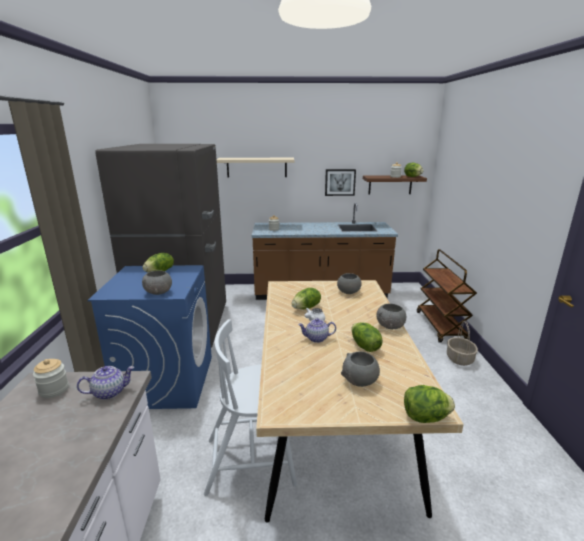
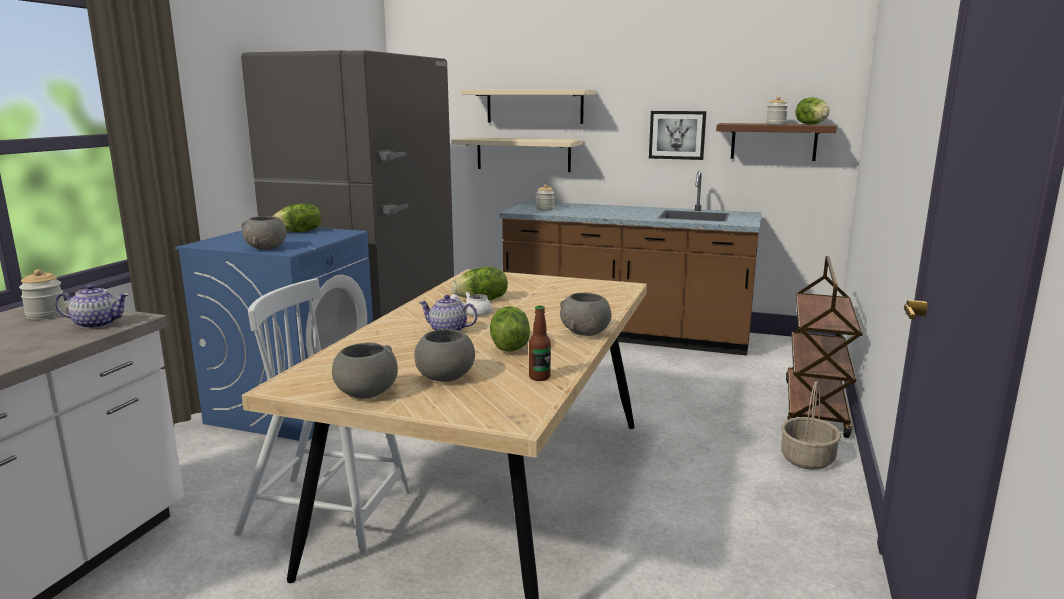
camera: 20 degrees right, 5 degrees down
(250, 195) = (523, 154): none -> beige shelf
(348, 292) = (576, 291): grey bowl -> grey bowl (366, 393)
(408, 369) = (539, 377): none -> bottle
(425, 417) = (485, 424): lettuce -> none

